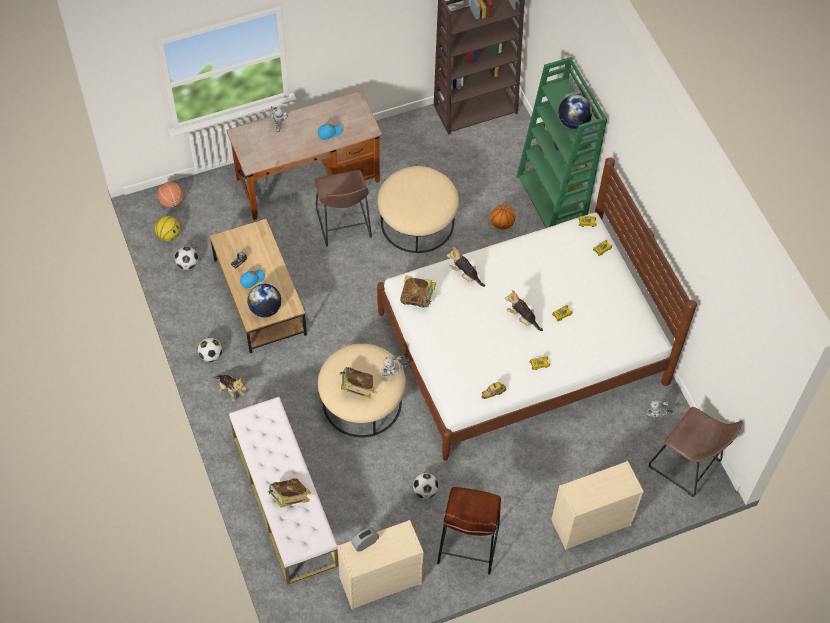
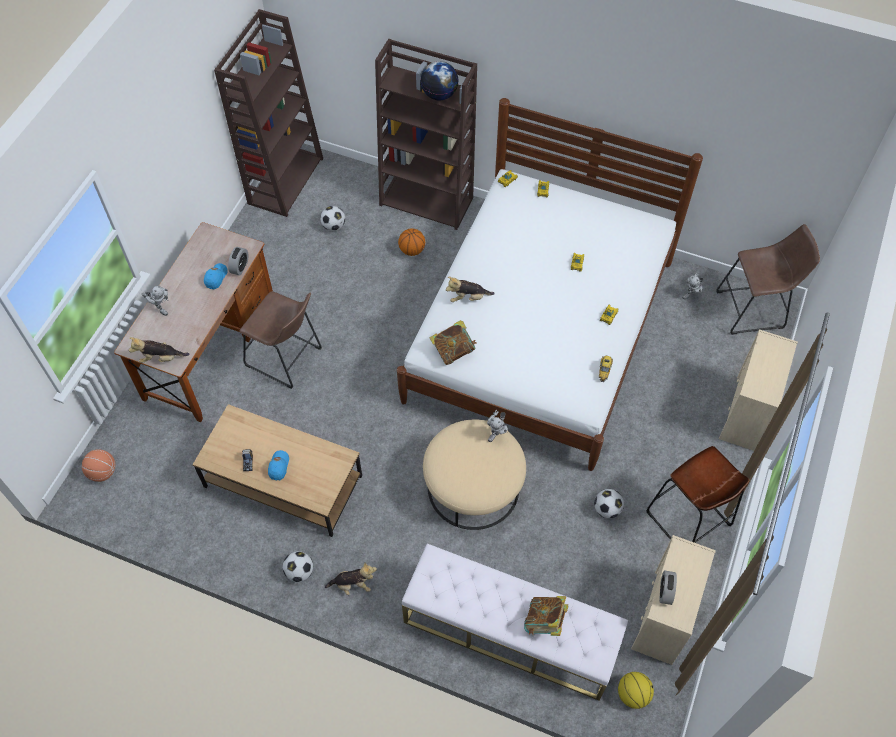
camera: 45 degrees left, 0 degrees up
(169, 235) = (135, 503): basketball -> basketball (633, 694)
(187, 264) = (183, 513): football -> football (333, 226)
(265, 309) = (321, 481): globe -> none
(350, 138) = (240, 267): none -> alarm clock
(357, 389) = (483, 473): book -> none
(417, 222) = (344, 304): beige ottoman -> none
(522, 318) = (553, 292): plush toy -> plush toy (161, 358)
(552, 200) = (427, 201): green bookcase -> brown bookcase

